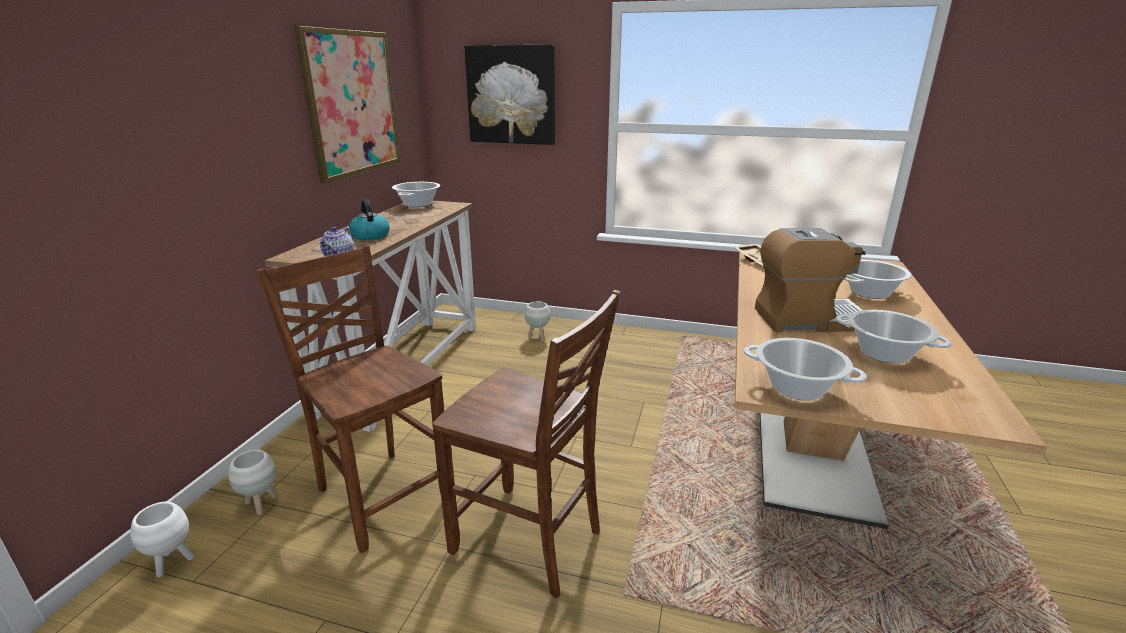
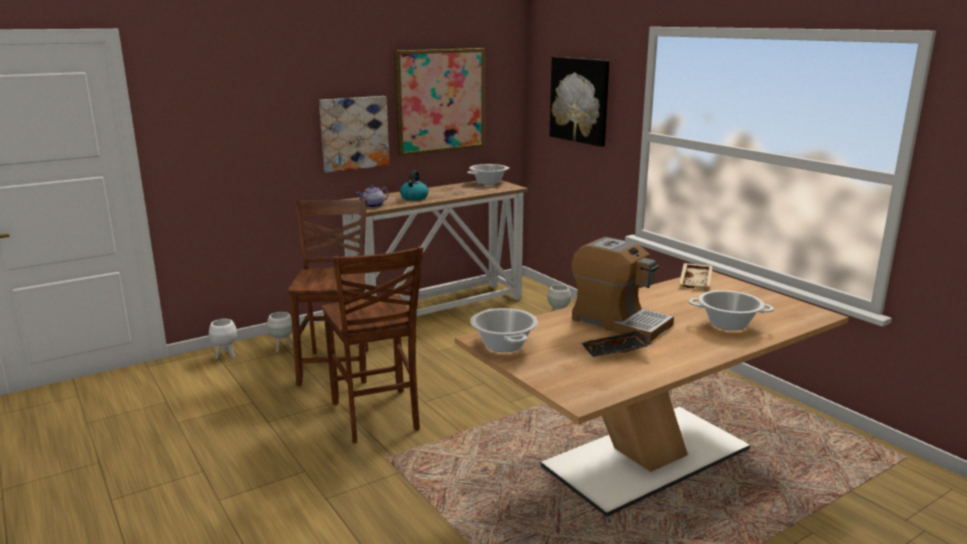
camera: 40 degrees right, 5 degrees down
(265, 155) = (354, 133): none -> picture
(884, 353) = (616, 352): cooking pot -> black tray

